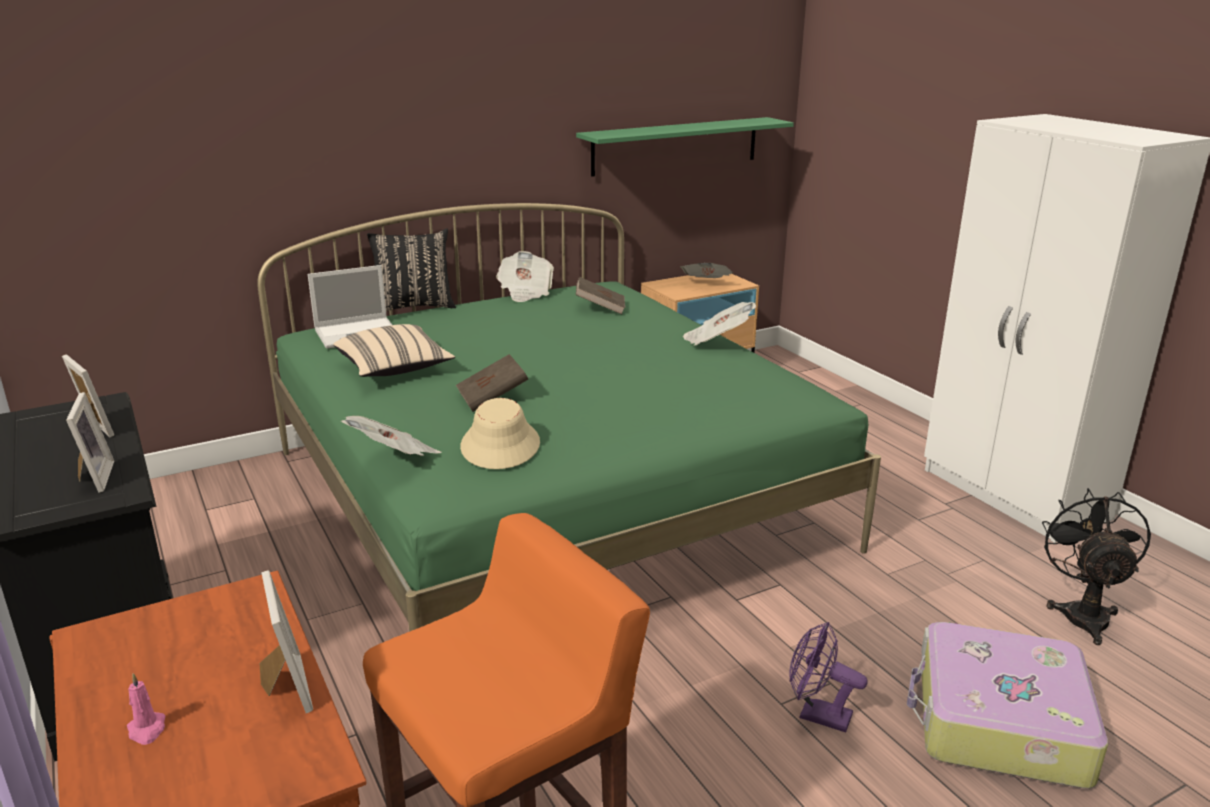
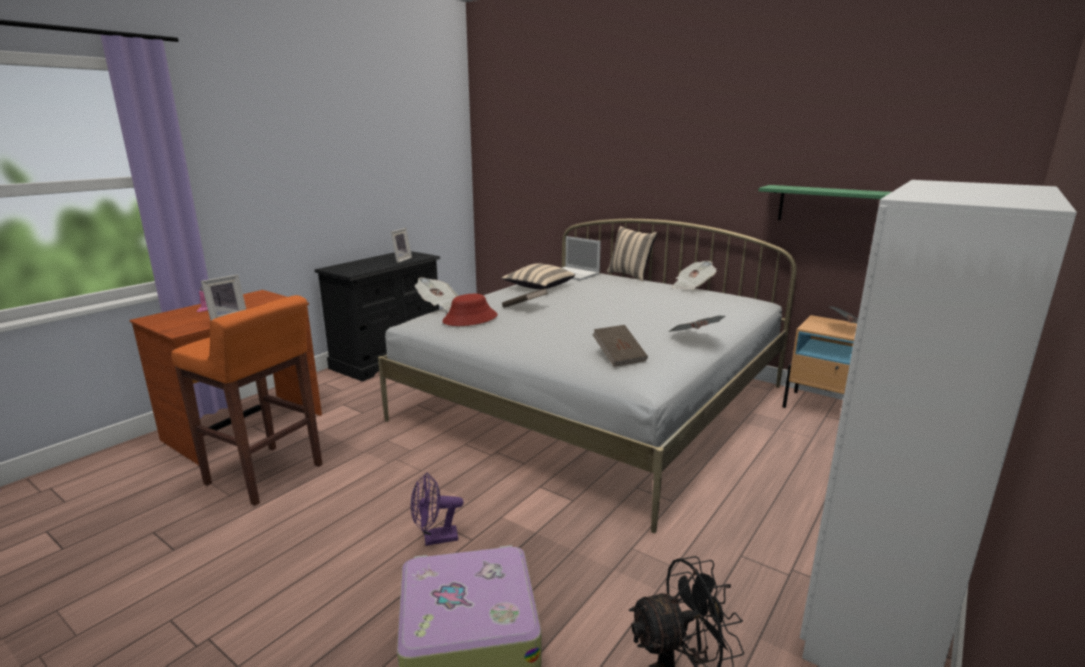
camera: 65 degrees right, 5 degrees down
(92, 478) = (362, 268): picture frame -> none
(414, 307) = (630, 275): black pillow -> beige pillow
(501, 445) = (470, 319): beige hat -> red hat
(549, 498) = (594, 402): green bed -> white bed
(600, 308) = (698, 304): brown book -> brown book (619, 357)
(816, 715) = (435, 539): purple fan -> purple fan turned 105 degrees counterclockwise

